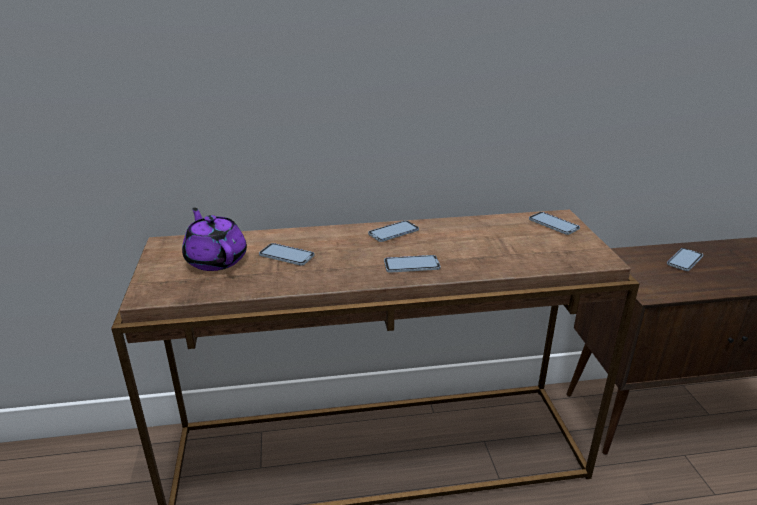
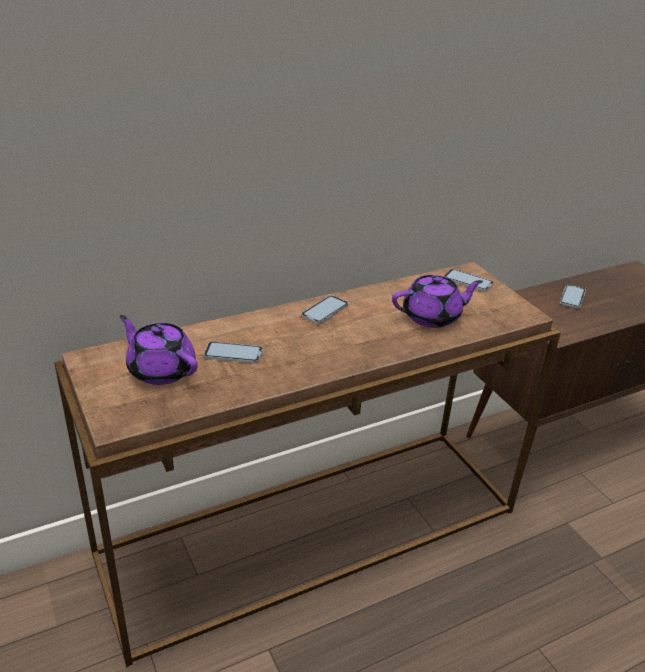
camera: 20 degrees left, 5 degrees up
(411, 265) = (363, 346): phone -> none
(497, 250) = (432, 317): none -> purple teapot

